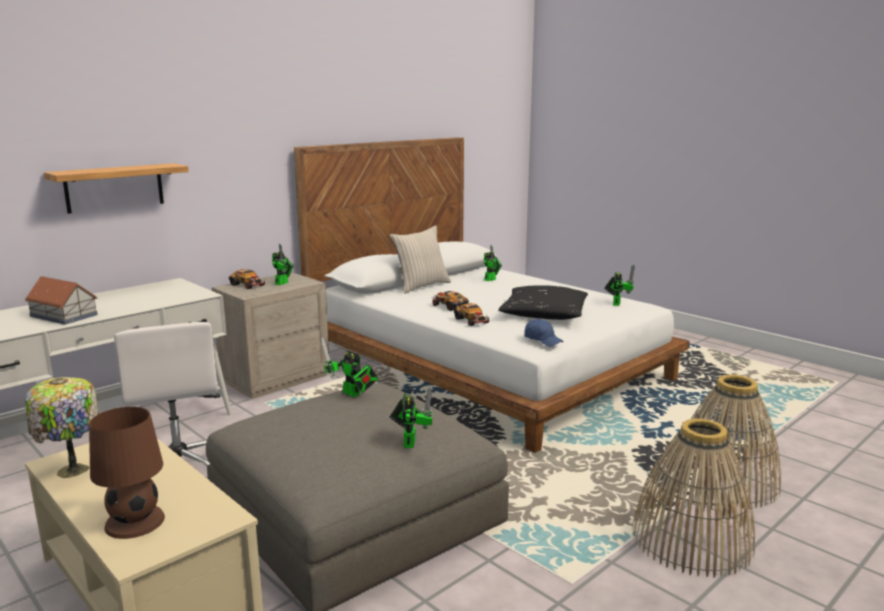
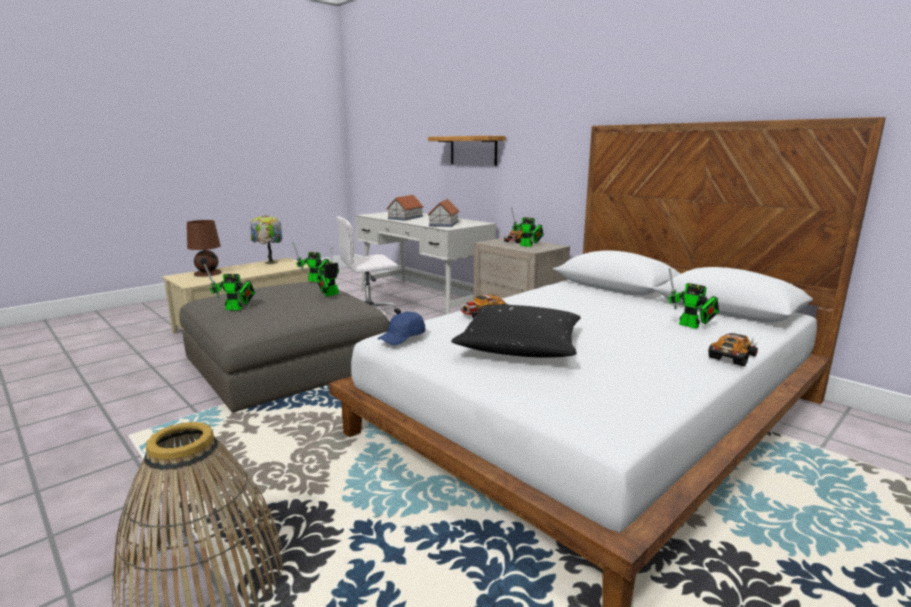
camera: 90 degrees right, 0 degrees up
(165, 297) = (443, 224): none -> toy house
(421, 286) = (622, 298): beige pillow -> none
(449, 306) = (538, 306): toy car -> toy car (733, 356)
(616, 303) = (609, 400): toy robot -> toy robot (316, 281)
(691, 539) = (117, 512): basket -> none

